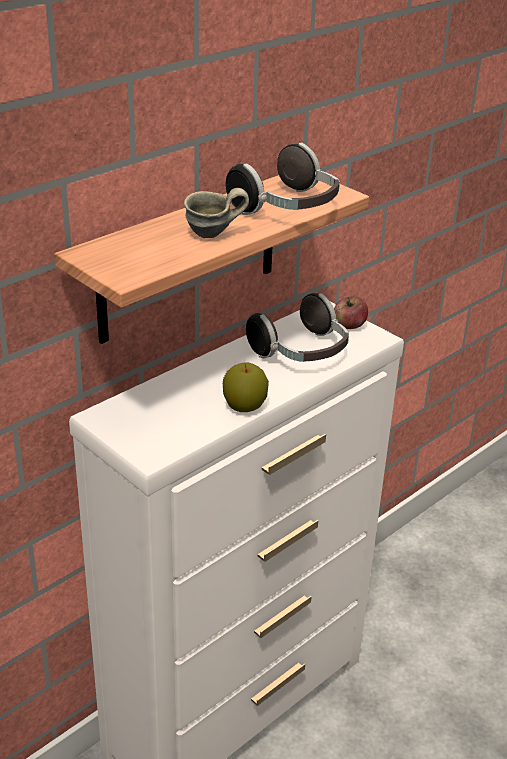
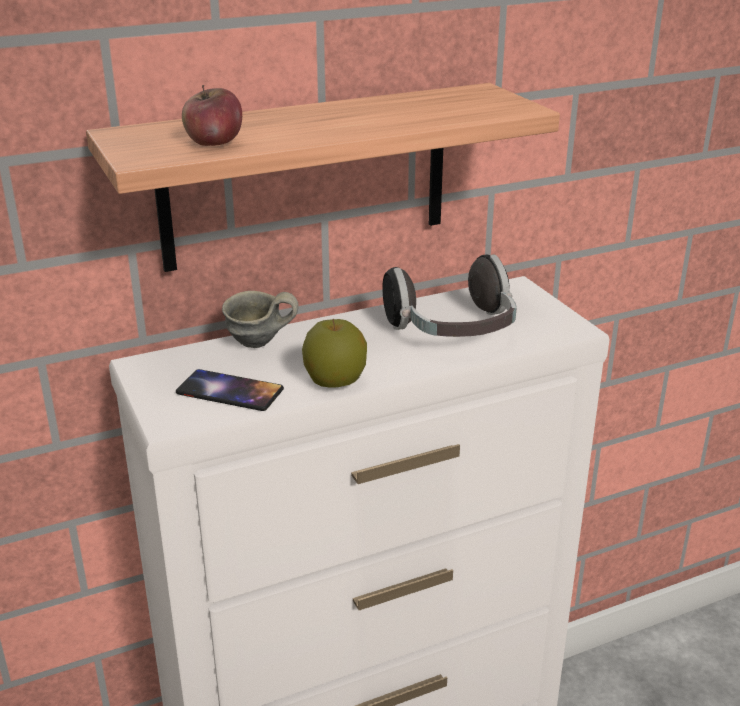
camera: 20 degrees right, 5 degrees down
(176, 426) = (230, 391): none -> phone
(213, 236) = (301, 131): grey mug -> grey mug (258, 346)
(288, 208) = (431, 115): headphones -> none
(349, 326) = (539, 309): apple -> apple (213, 143)

